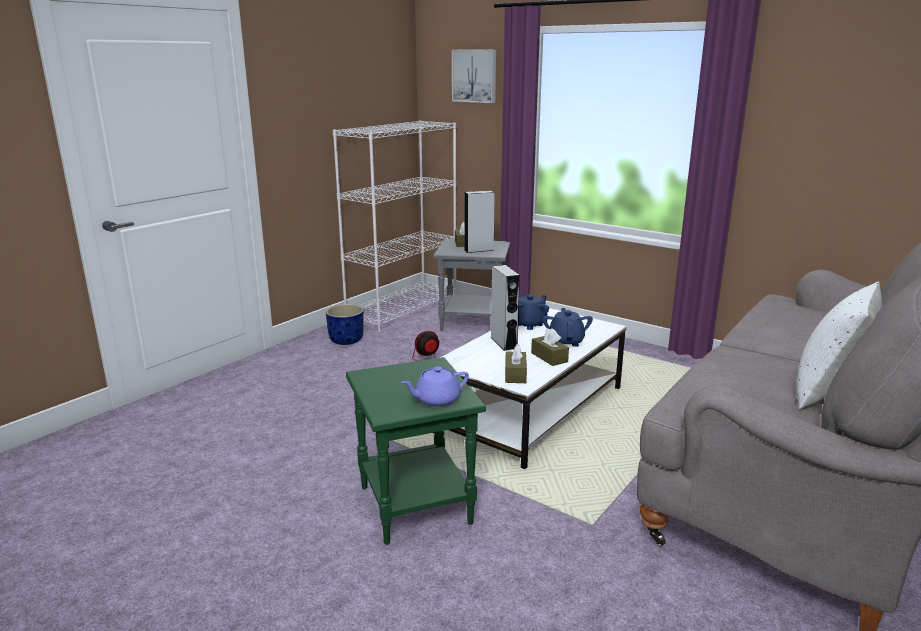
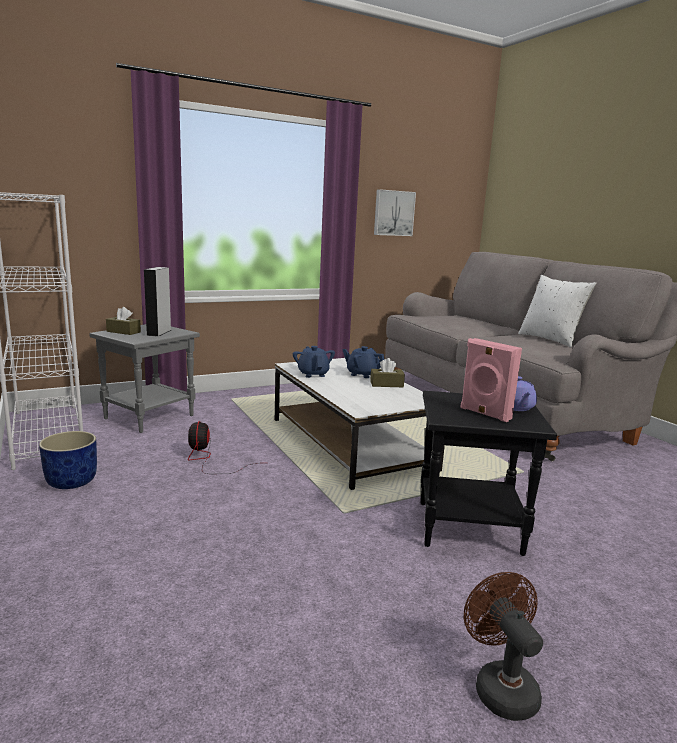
camera: 65 degrees left, 5 degrees down
(195, 550) = (500, 686): none -> brown fan
(397, 388) = (484, 414): none -> pink speaker
(417, 505) = (470, 526): green side table -> black side table
(475, 76) = (78, 142): picture -> picture (393, 213)
(503, 343) = (341, 388): grey speaker -> none
(515, 374) = (408, 399): brown tissue box -> none

